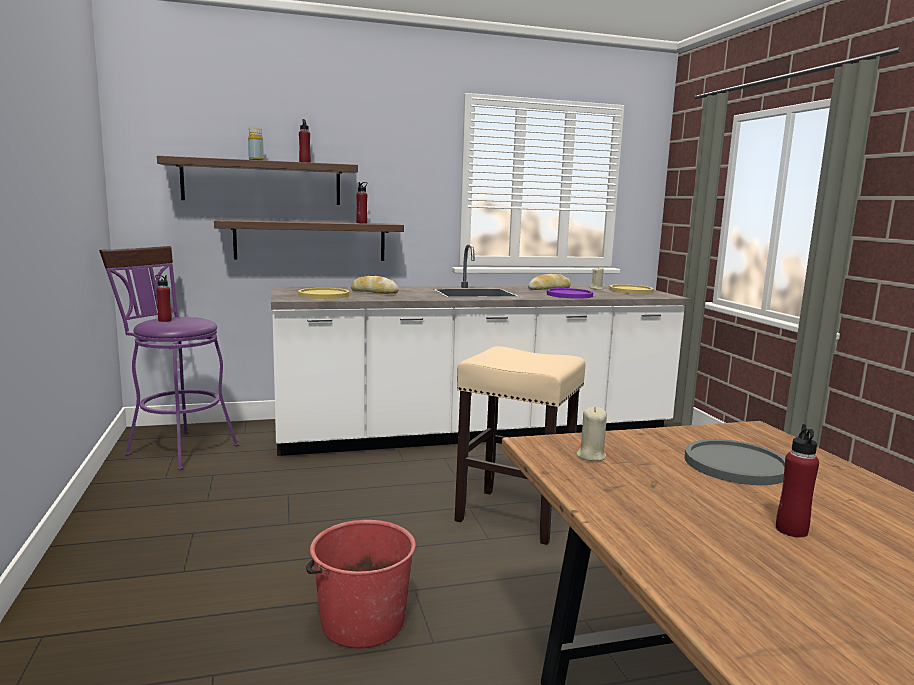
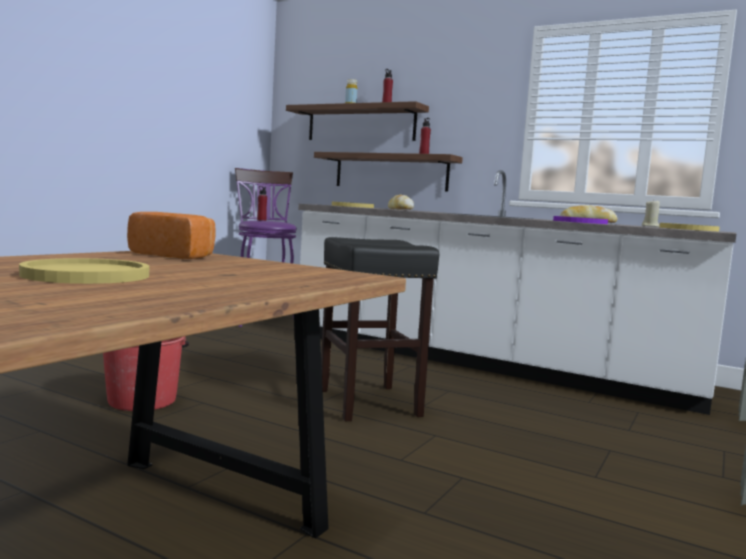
camera: 45 degrees right, 5 degrees down
(515, 516) = (369, 403): beige stool -> black stool
(590, 456) = (174, 255): beige candle -> bread
(735, 464) = (235, 271): grey plate -> none
(791, 530) = (86, 275): red bottle -> yellow plate

